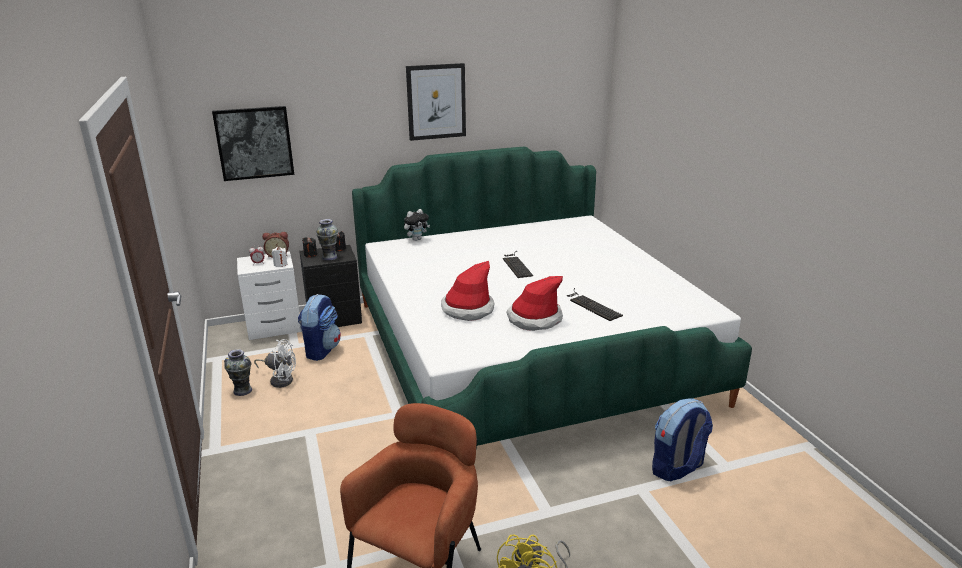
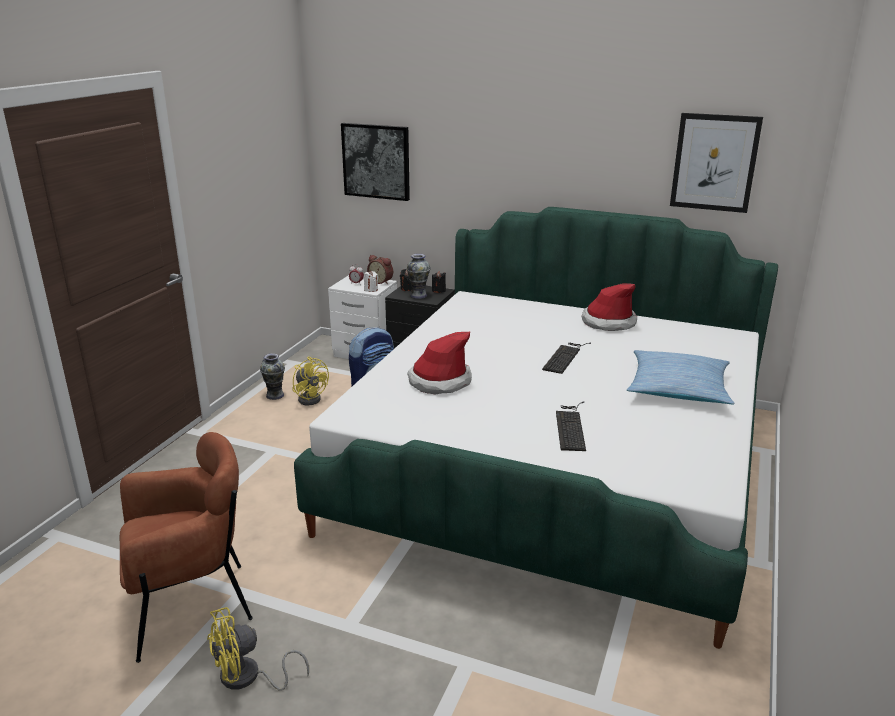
camera: 40 degrees right, 0 degrees up
(280, 379) = (311, 398): white fan -> yellow fan
(416, 239) = (510, 301): plush toy -> none
(436, 101) = (570, 144): picture -> picture (714, 162)
(534, 319) = (485, 415): hat -> hat (608, 322)
(606, 261) = (678, 388): none -> pillow
(677, 468) = (538, 669): backpack -> none

